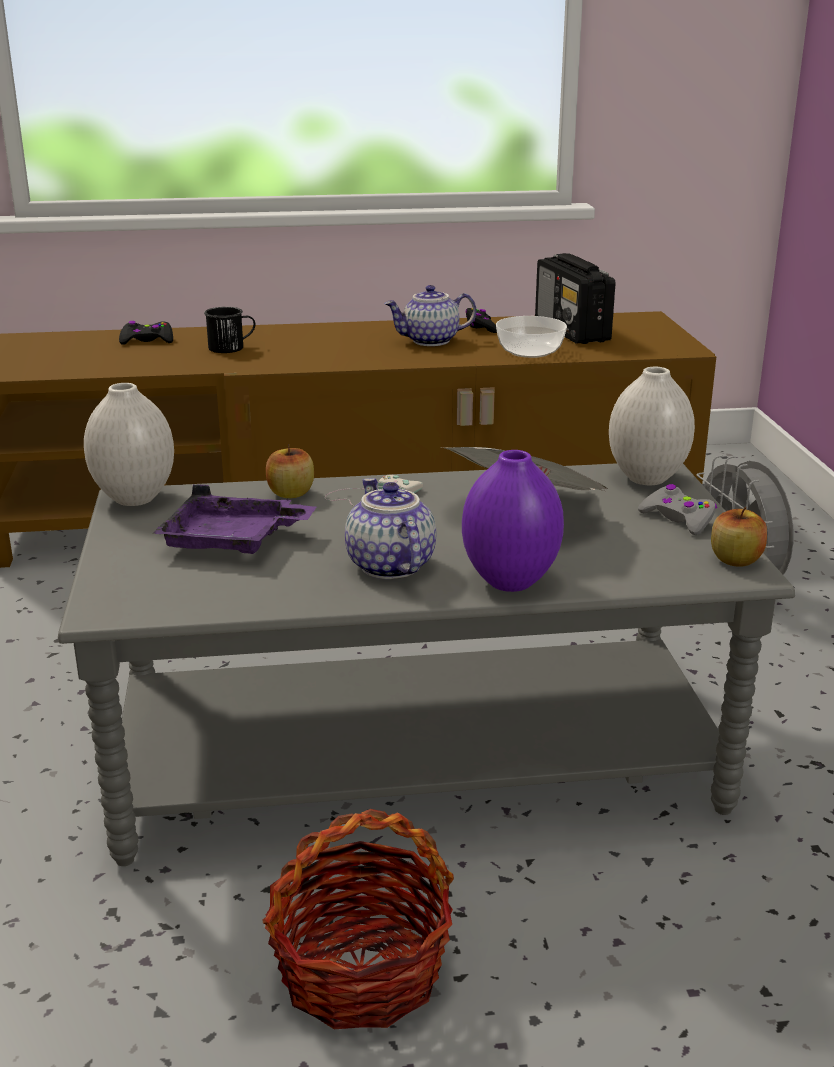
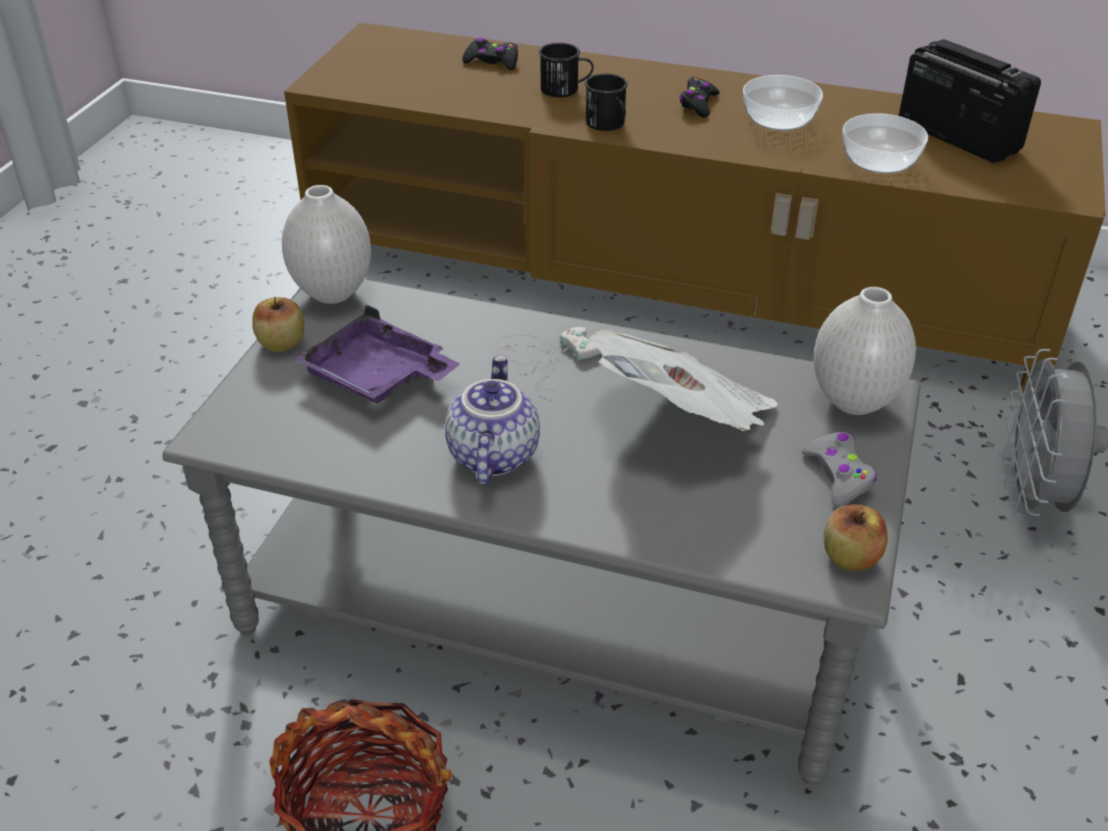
camera: 25 degrees right, 15 degrees up
(291, 362) = (608, 125): none -> black mug
(291, 493) = (474, 324): apple -> apple (281, 343)
(430, 341) = (780, 121): teapot -> bowl
(481, 327) = (855, 107): black game controller -> black game controller (698, 104)
(511, 582) = (591, 515): purple vase -> none
(572, 331) = (957, 136): radio -> radio turned 135 degrees clockwise

